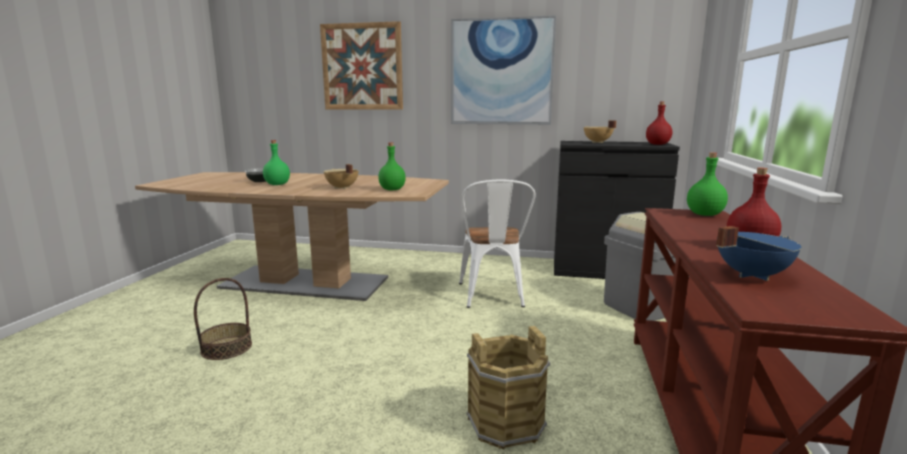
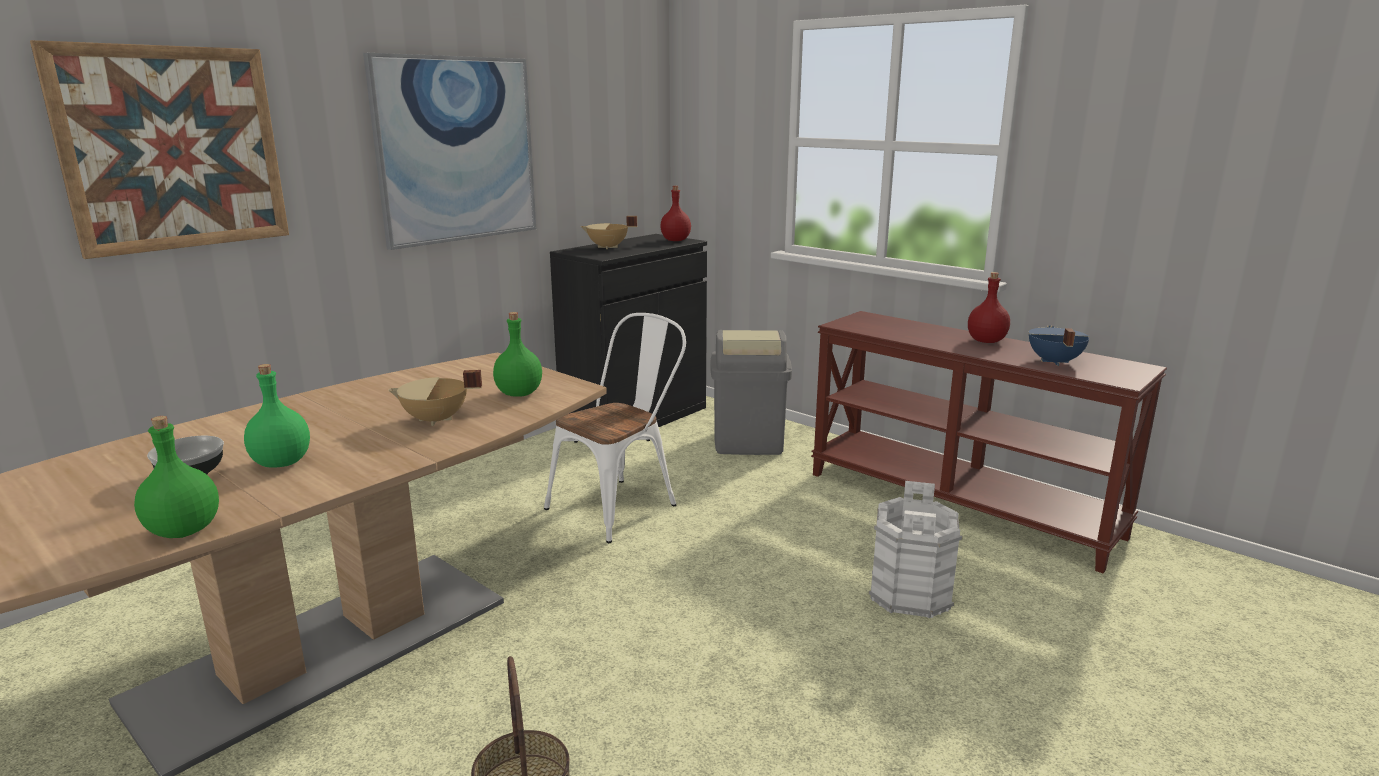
camera: 60 degrees left, 5 degrees up
(493, 297) = (621, 504): white chair -> white chair turned 75 degrees counterclockwise
(506, 423) = (910, 594): brown bucket -> white bucket
(705, 215) = (870, 319): green bottle -> green bottle (184, 531)

